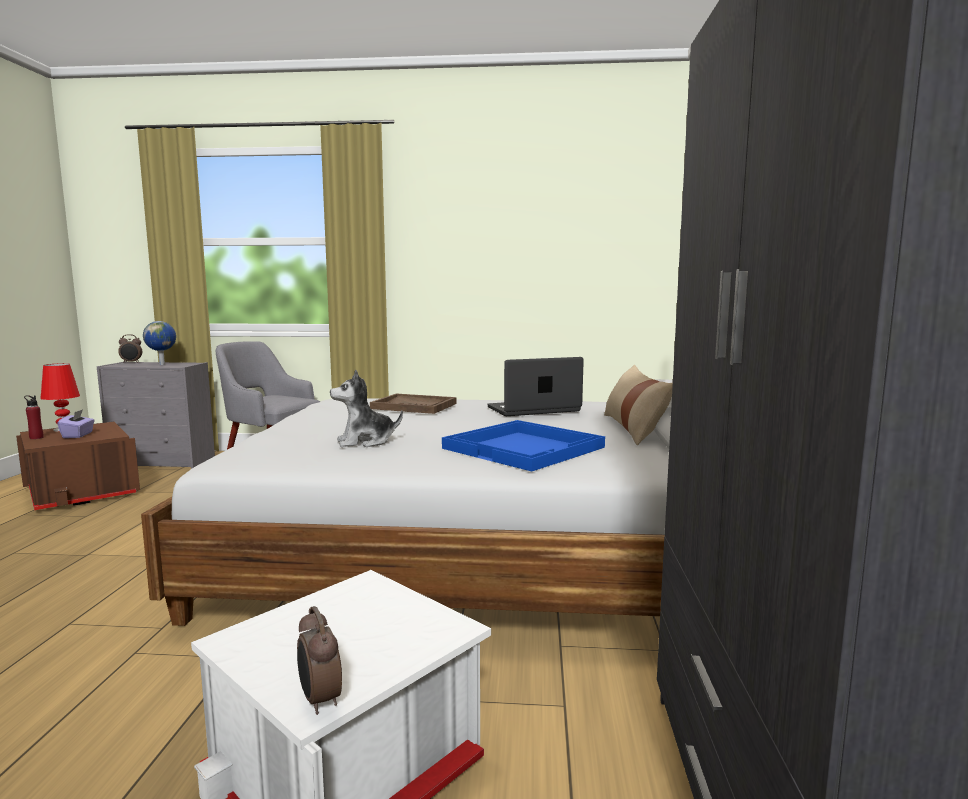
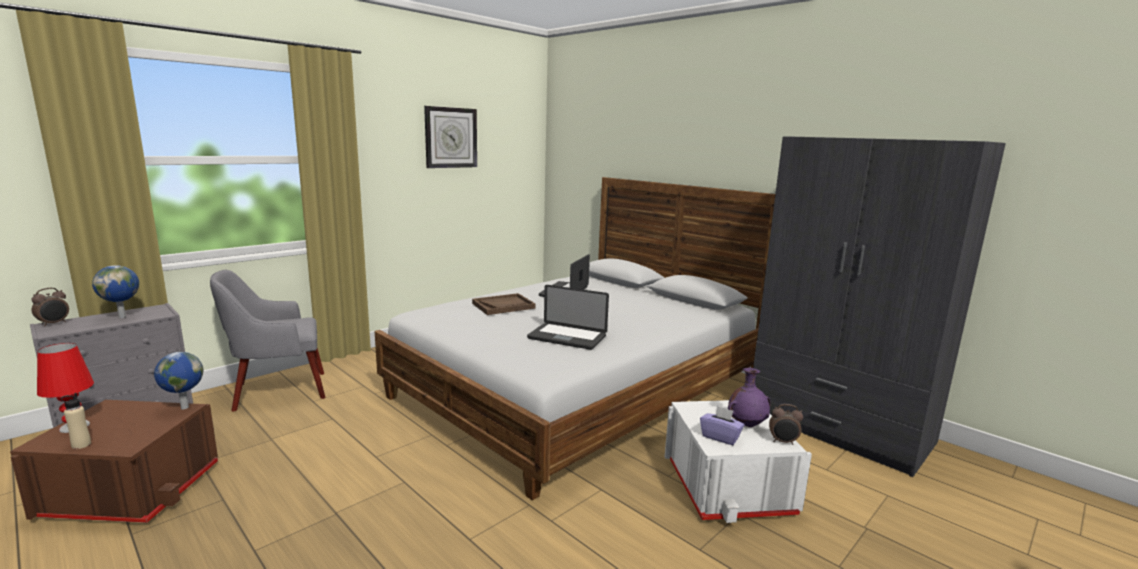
camera: 50 degrees left, 5 degrees up
(36, 438) = (81, 445): red bottle -> beige bottle
(78, 435) = (132, 424): purple tissue box -> purple tissue box (720, 437)
(116, 435) = (183, 407): none -> globe
(357, 646) = (747, 424): none -> purple vase
(365, 442) = (567, 337): plush toy -> laptop
(517, 214) = (451, 137): none -> wall clock
(525, 448) = (639, 317): blue tray -> none
(634, 428) = (638, 293): beige pillow -> none

